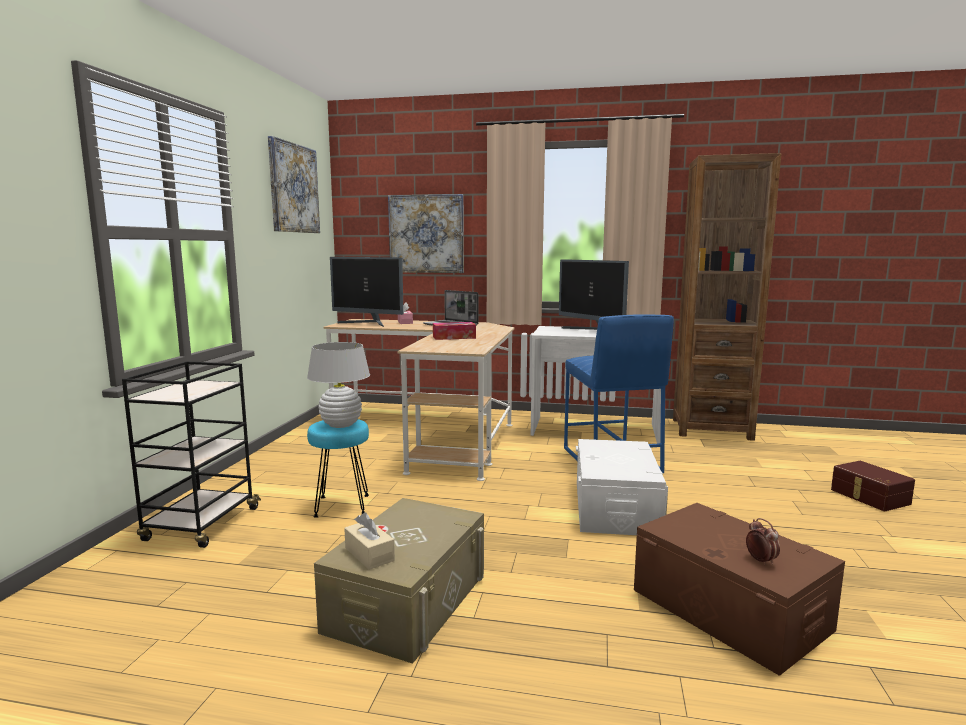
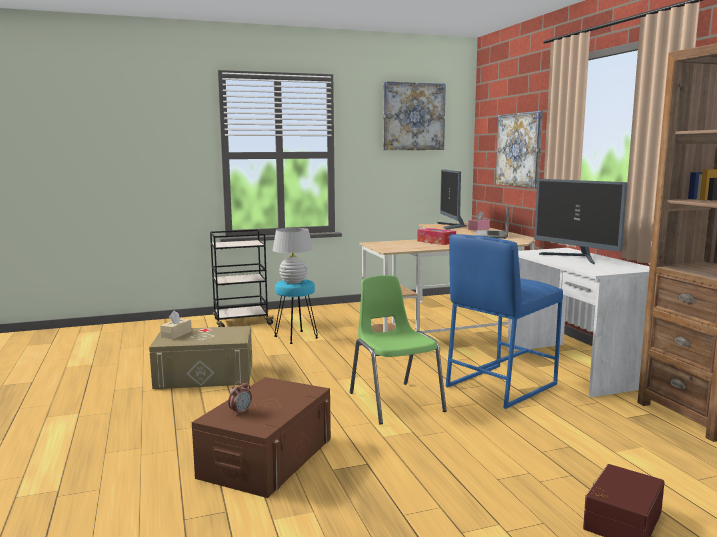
camera: 60 degrees right, 0 degrees up
(592, 331) = (576, 258): monitor -> monitor turned 60 degrees counterclockwise
(615, 507) = (395, 401): white storage box -> green chair

